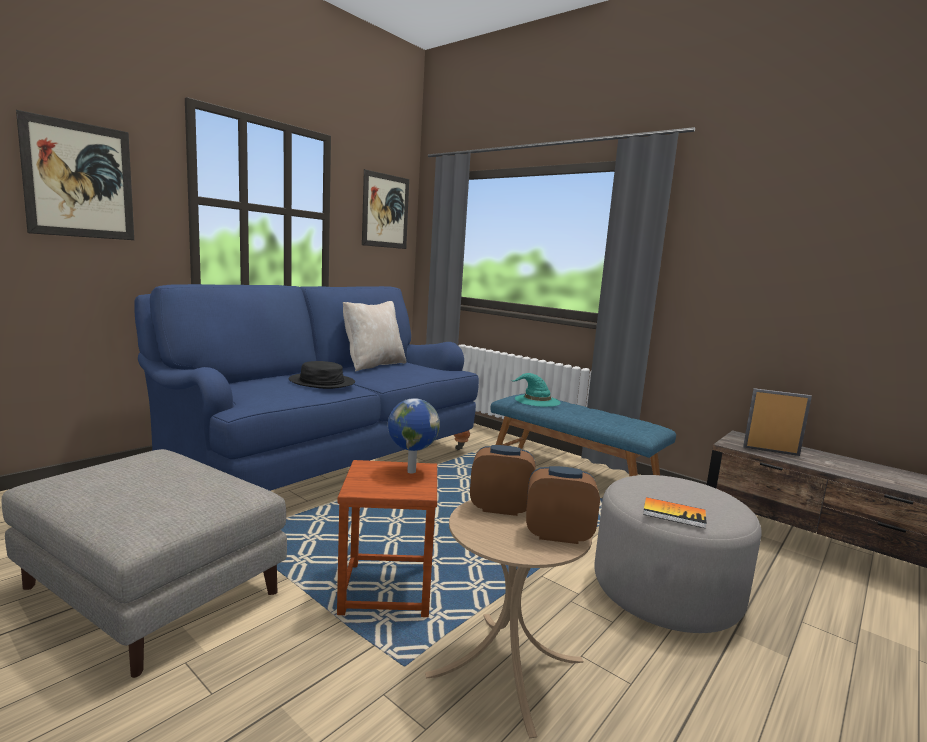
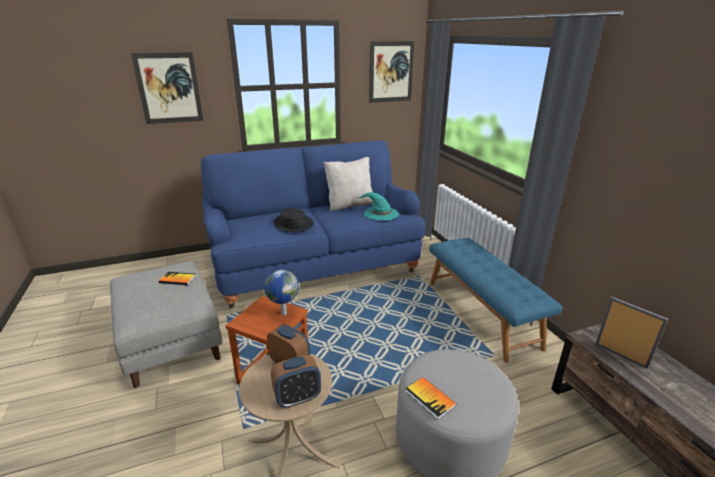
camera: 30 degrees right, 15 degrees up
(170, 467) = (177, 279): none -> book
(536, 400) = (464, 249): turquoise hat -> turquoise hat (380, 213)
(558, 535) = (297, 398): alarm clock -> alarm clock turned 120 degrees clockwise

